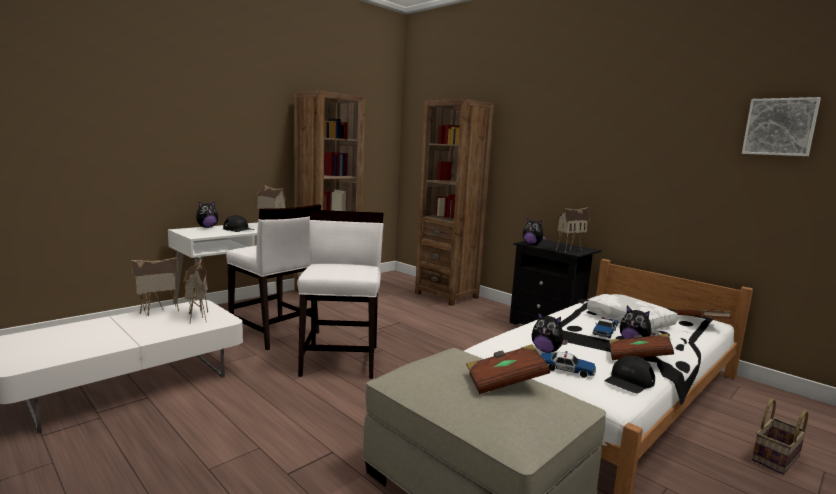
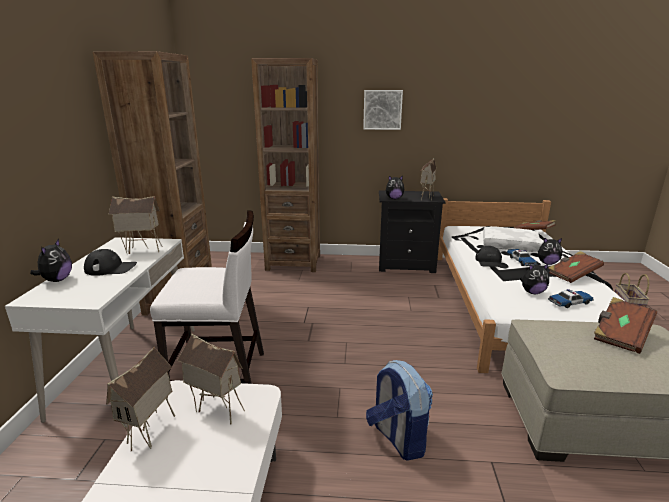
camera: 40 degrees left, 10 degrees up
(303, 406) = (397, 438): none -> backpack
(341, 360) = (336, 371): white chair -> none
(629, 381) = (603, 295): black cap -> black cap (489, 261)
(780, 127) = (566, 83): picture -> picture (382, 109)

